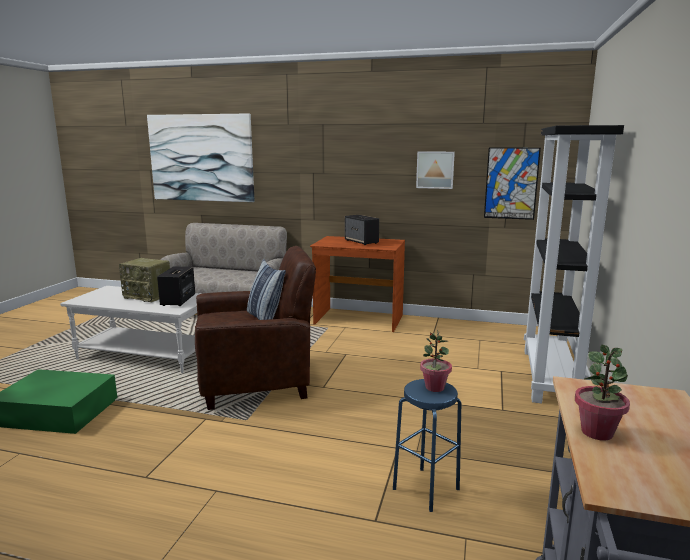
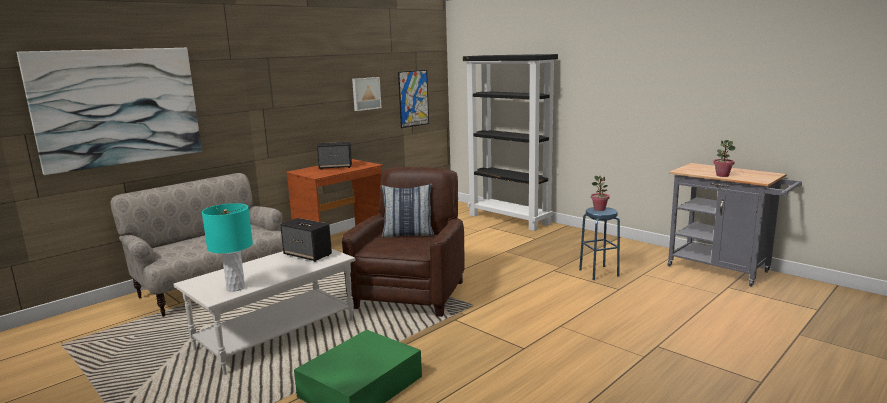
camera: 60 degrees left, 0 degrees up
(97, 300) = (235, 288): none -> turquoise table lamp
(148, 296) = (267, 265): radio -> none

